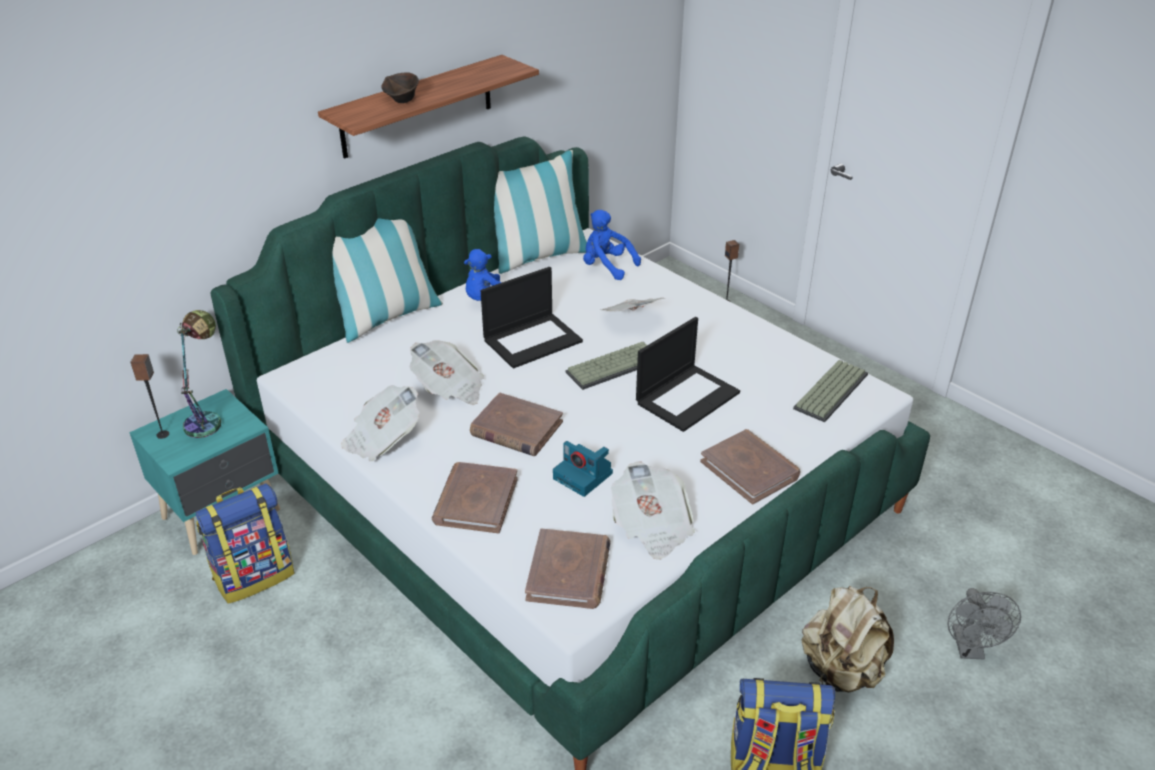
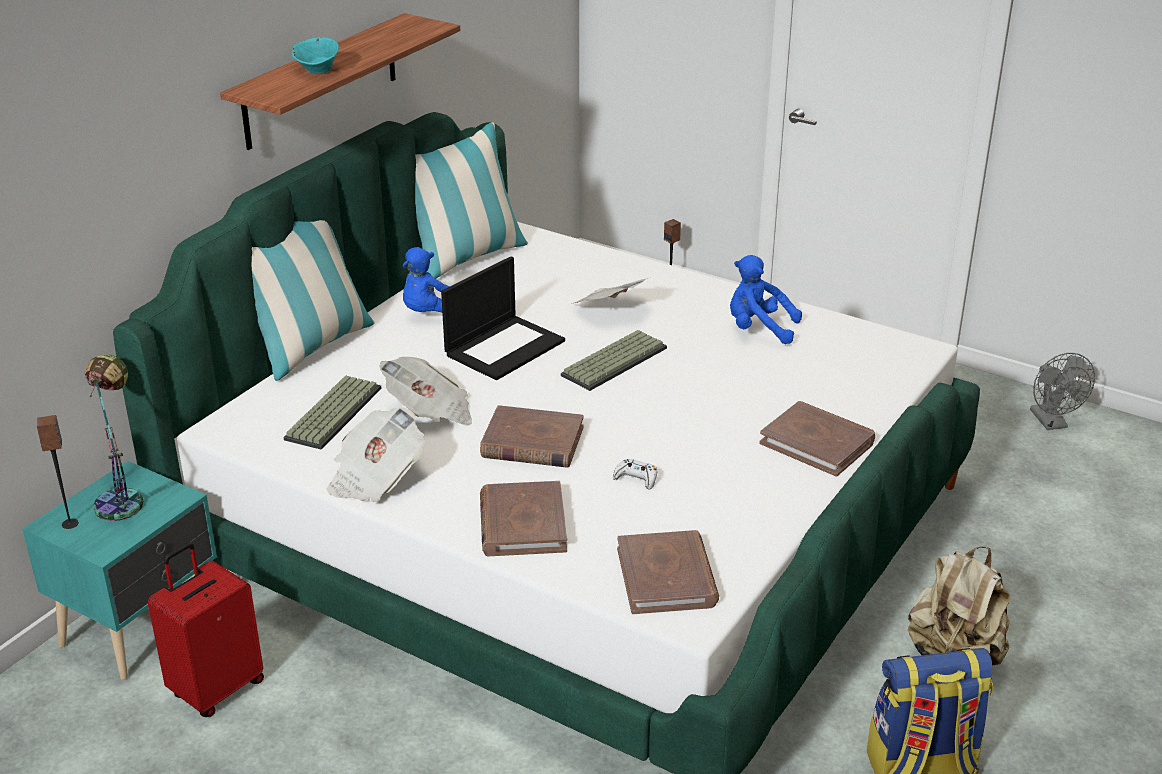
camera: 15 degrees left, 5 degrees down
(254, 575) = (216, 688): backpack -> red suitcase
(402, 100) = (318, 71): brown bowl -> turquoise bowl
(584, 476) = (636, 478): camera -> white game controller
(606, 266) = (553, 258): blue plush toy -> blue plush toy (758, 329)
(651, 527) = (737, 517): newspaper -> none
(687, 397) = (713, 381): laptop -> none
(830, 390) = (867, 352): keyboard -> keyboard (332, 412)
(970, 649) = (1079, 611): grey fan -> grey fan (1052, 423)

